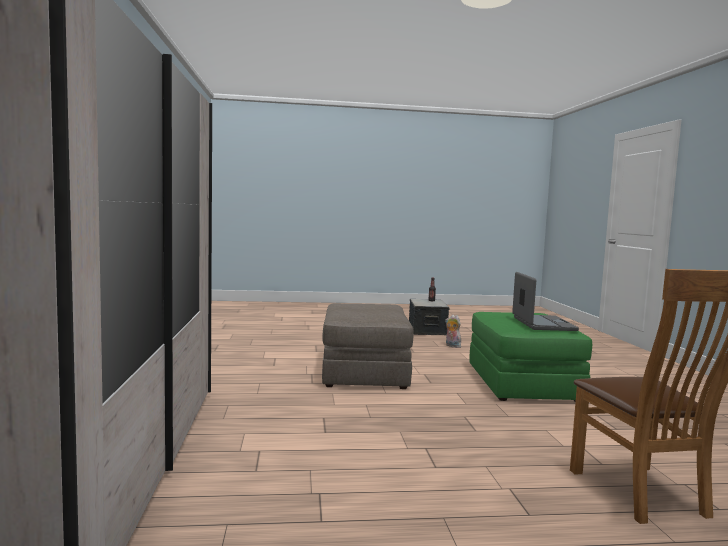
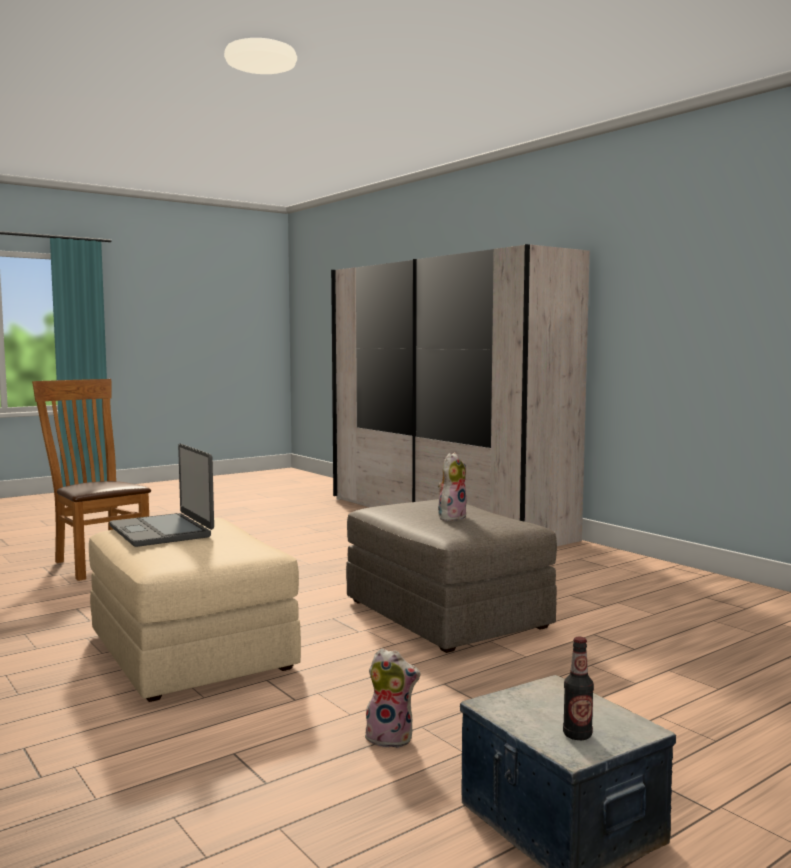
camera: 150 degrees right, 0 degrees up
(369, 308) = (451, 517): none -> plush toy
(522, 383) = (191, 651): green ottoman -> beige ottoman

